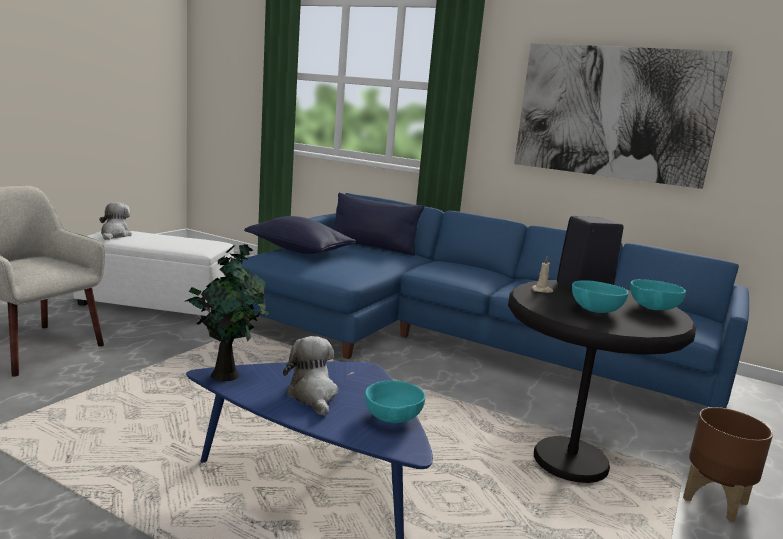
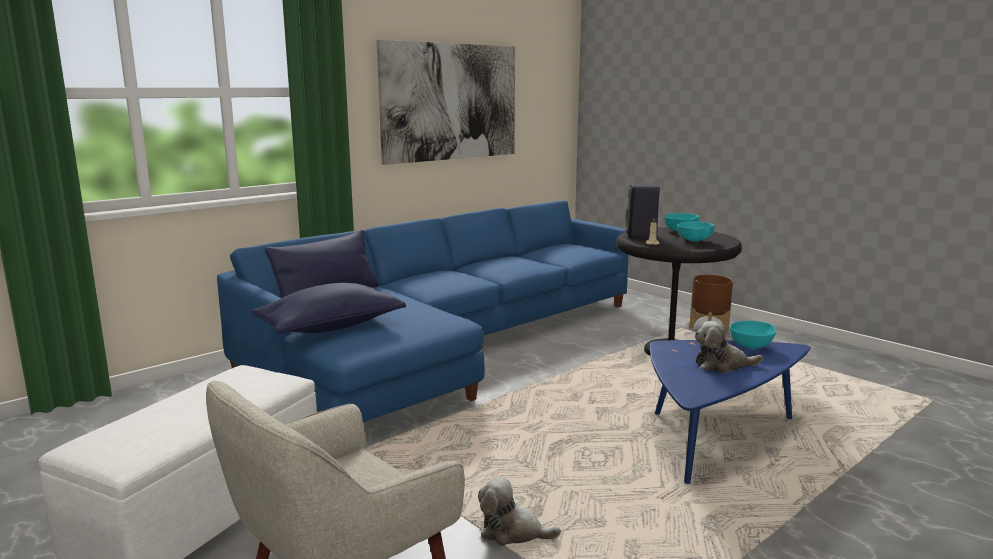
camera: 70 degrees left, 0 degrees up
(115, 235) = (129, 441): plush toy -> plush toy (513, 532)
(227, 374) = (690, 391): potted plant -> none

